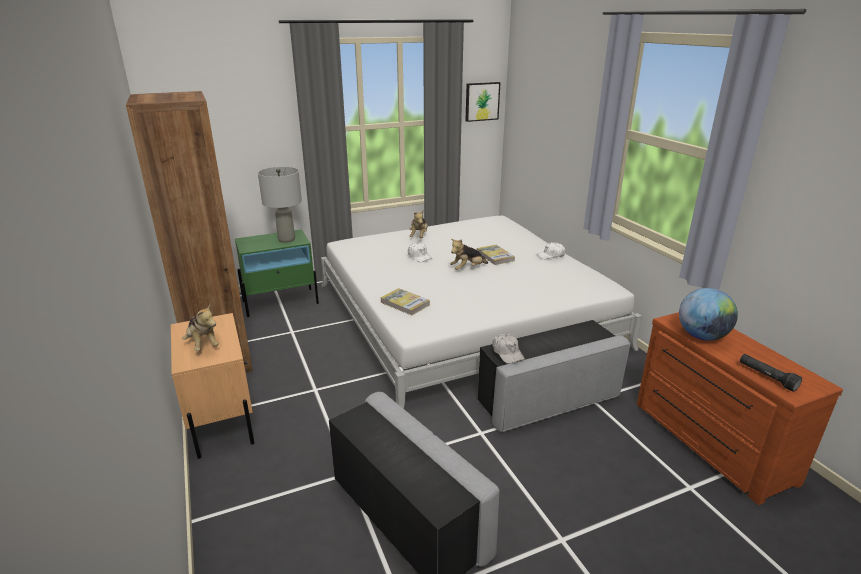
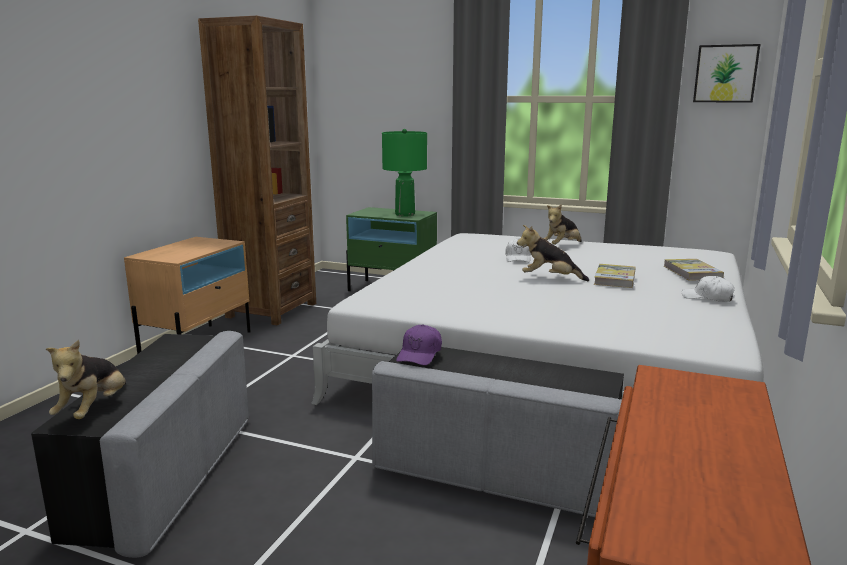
camera: 45 degrees right, 10 degrees down
(203, 344) = (179, 250): plush toy -> plush toy (94, 410)
(287, 239) = (405, 214): grey table lamp -> green table lamp
(405, 304) = (410, 284): book -> book (692, 272)
(507, 353) = (420, 354): white cap -> purple cap
(702, 336) = (670, 408): globe -> none
(766, 377) = (654, 497): black flashlight -> none

